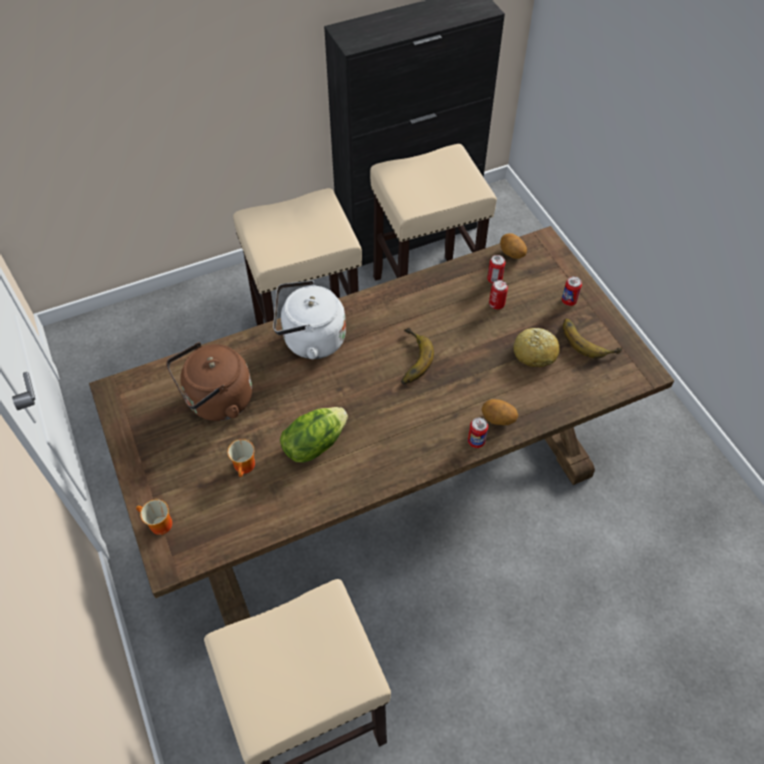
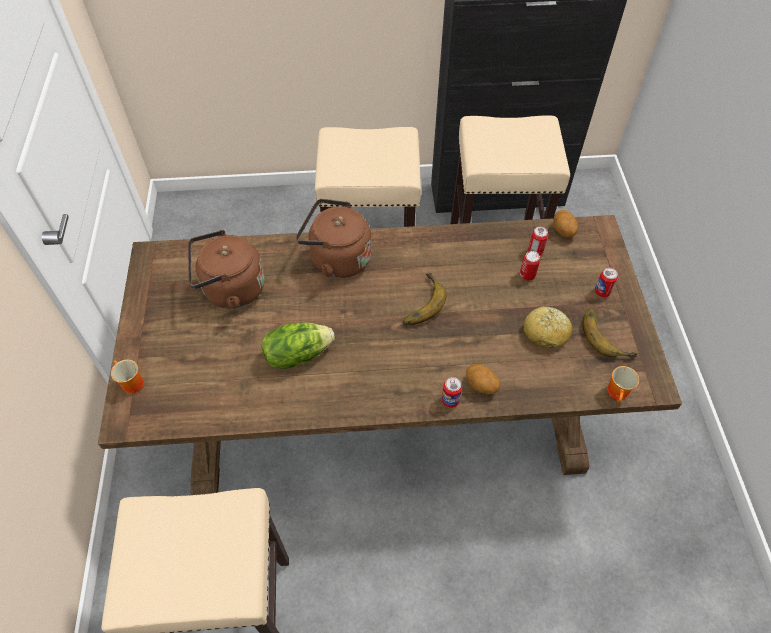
camera: 20 degrees right, 0 degrees up
(246, 467) = (228, 356): mug -> mug (618, 394)
(310, 340) = (336, 259): white kettle -> brown kettle

